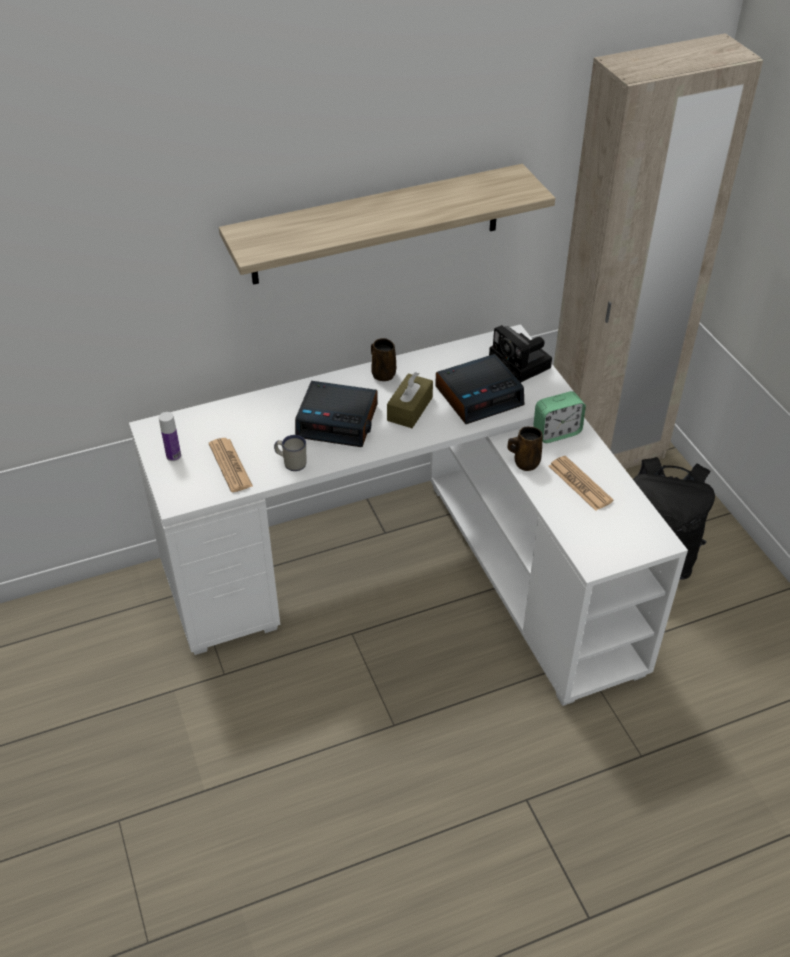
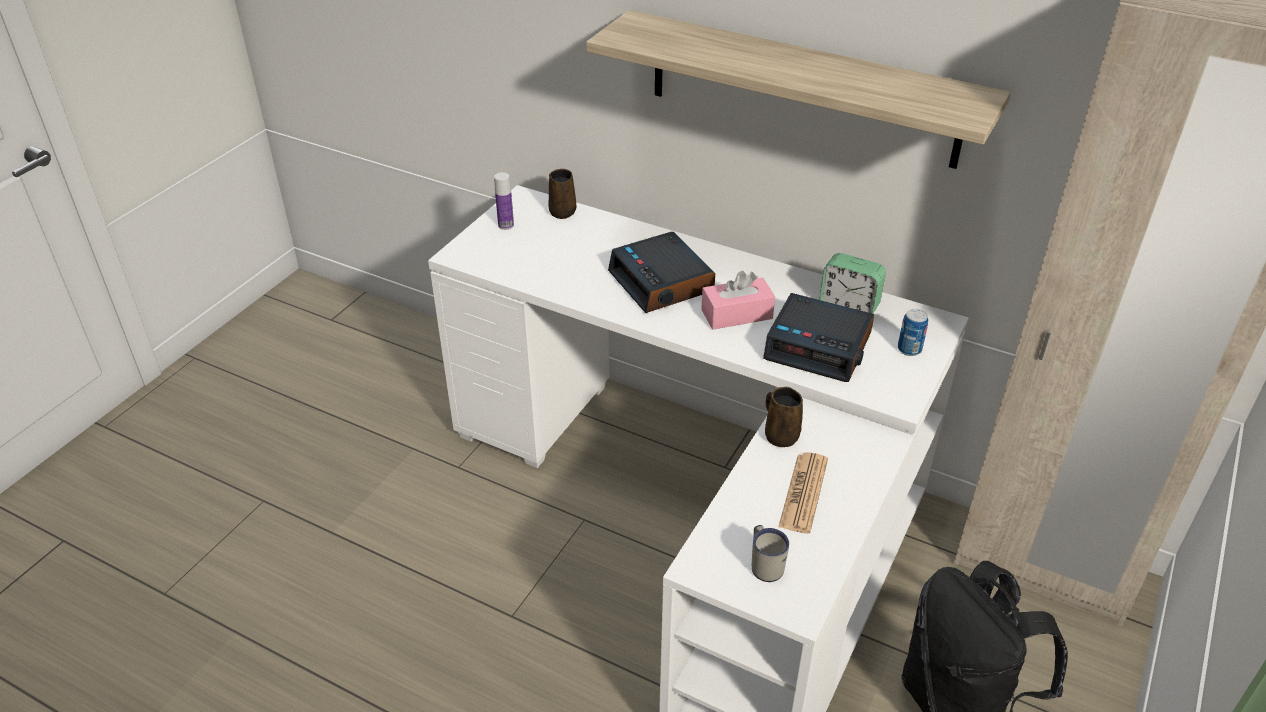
camera: 50 degrees right, 5 degrees down
(230, 465) = (530, 258): newspaper -> none
(291, 462) = (575, 286): white mug -> white mug (765, 564)
(382, 373) = (761, 273): brown mug -> brown mug (563, 211)
(410, 409) = (736, 314): brown tissue box -> pink tissue box
(521, 363) = (909, 349): camera -> can
(556, 432) = (856, 435): alarm clock -> alarm clock (849, 306)

